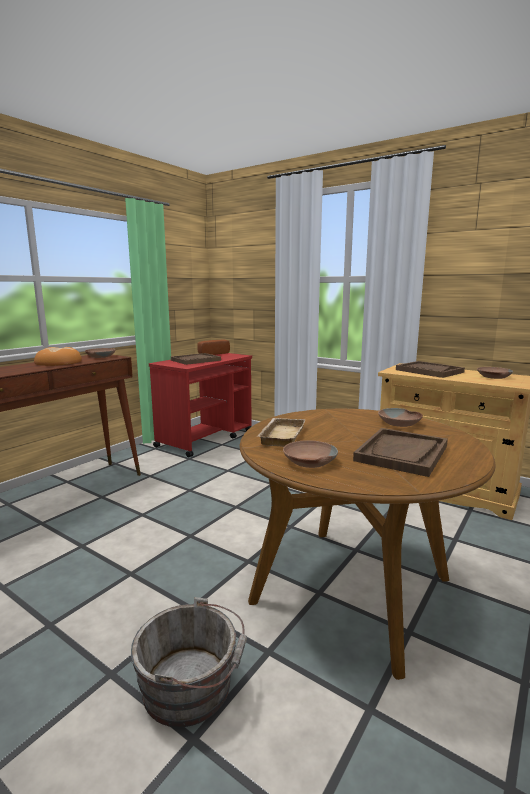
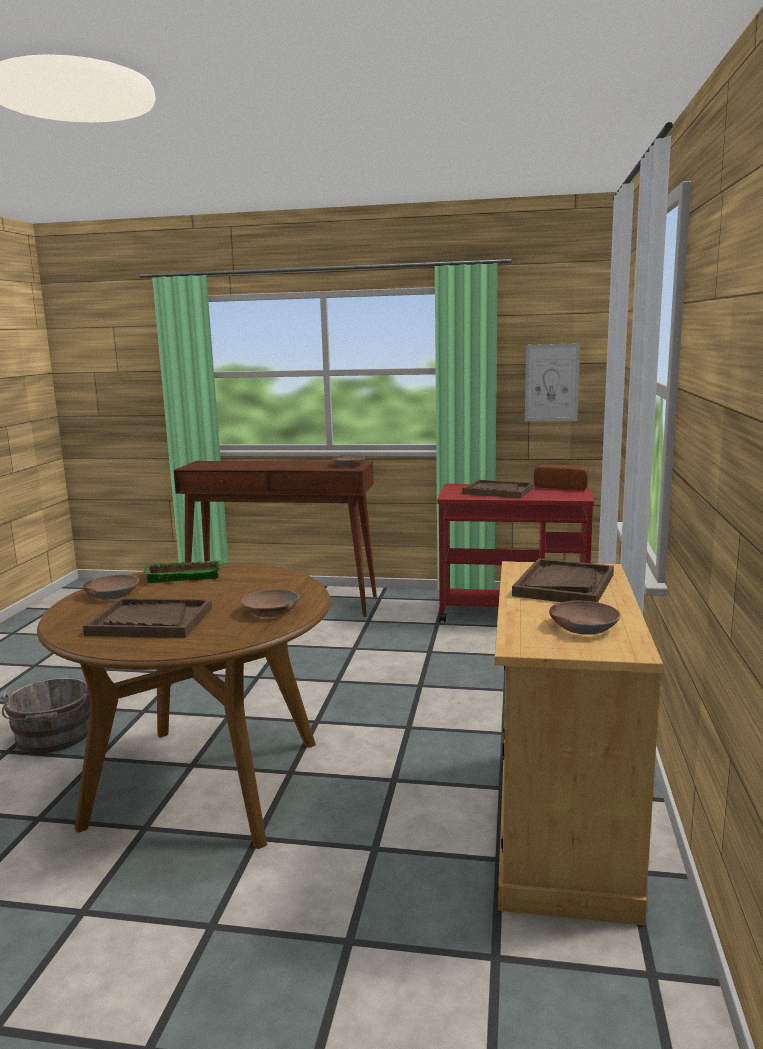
camera: 65 degrees right, 0 degrees up
(59, 362) = (298, 465): bread -> none
(185, 290) = (551, 383): none -> picture
(280, 435) = (184, 575): beige tray -> green tray

